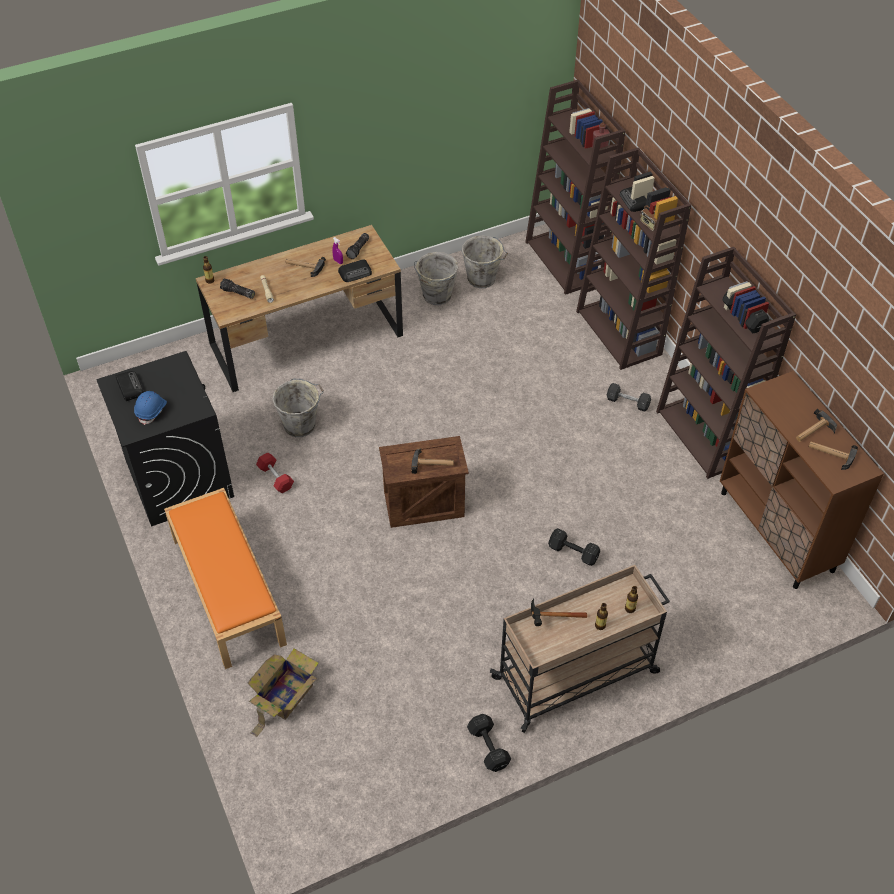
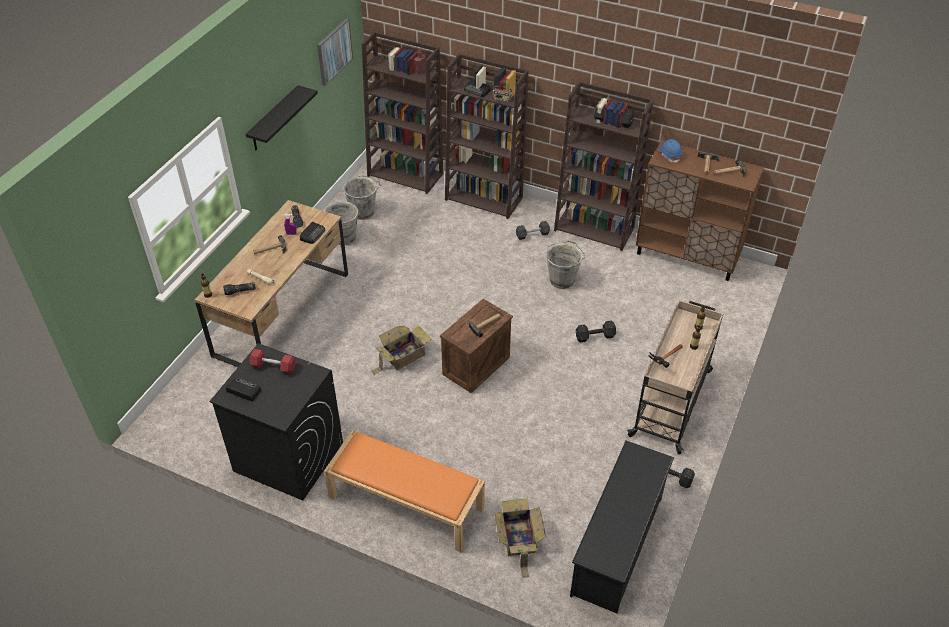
camera: 40 degrees left, 5 degrees down
(151, 411) = (280, 395): blue hard hat -> blue hard hat (669, 155)
(275, 477) = (359, 412): red dumbbell -> red dumbbell (273, 366)
(301, 425) = (339, 368): grey bucket -> grey bucket (562, 279)
(365, 772) = (617, 545): none -> black shoe rack
(367, 449) = (402, 356): none -> cardboard box
(382, 131) = (274, 119): none -> black shelf
(509, 83) = (334, 51): none -> picture

